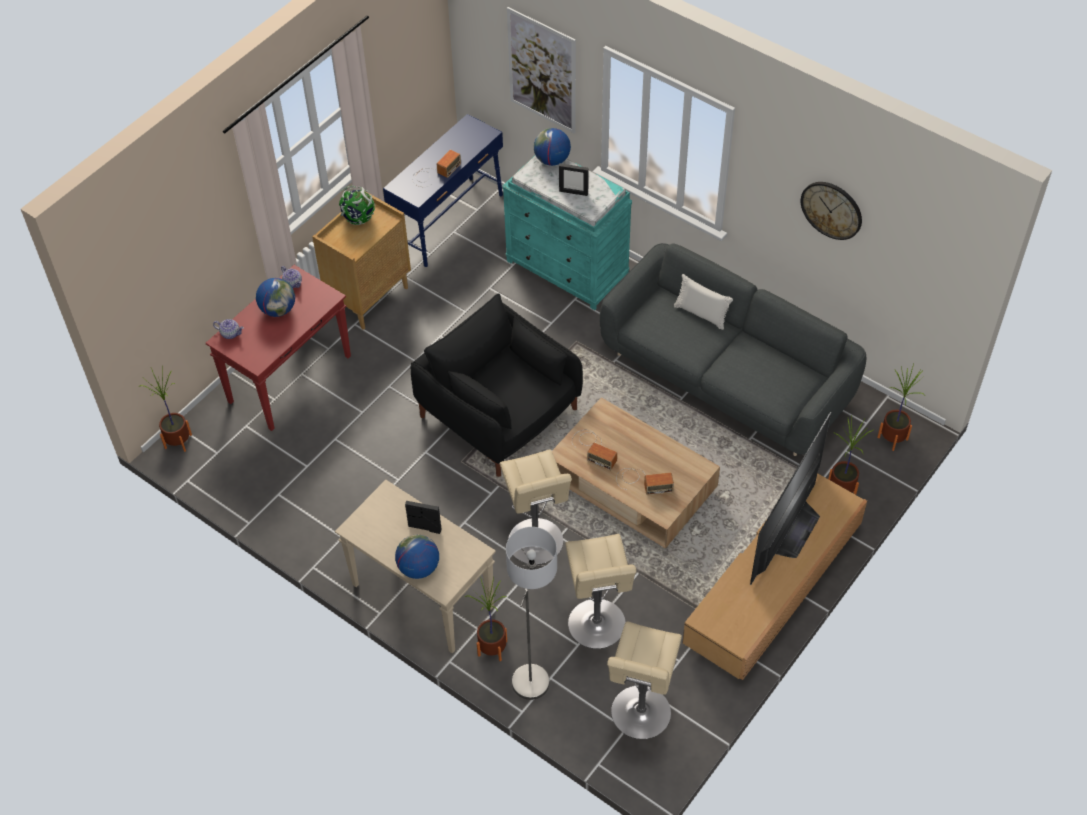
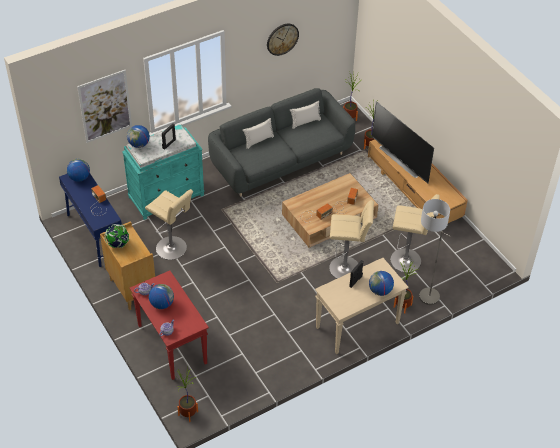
camera: 70 degrees left, 5 degrees down
(475, 135) = (79, 178): none -> globe
(499, 412) = (251, 256): black armchair -> none
(640, 716) = (465, 261): beige stool -> beige stool (173, 249)
(784, 359) = (305, 122): none -> white pillow

